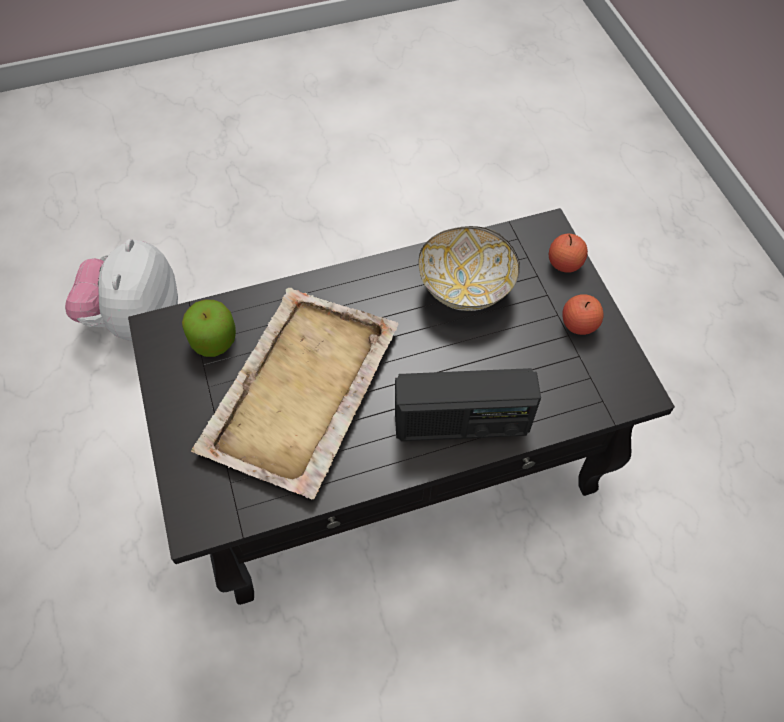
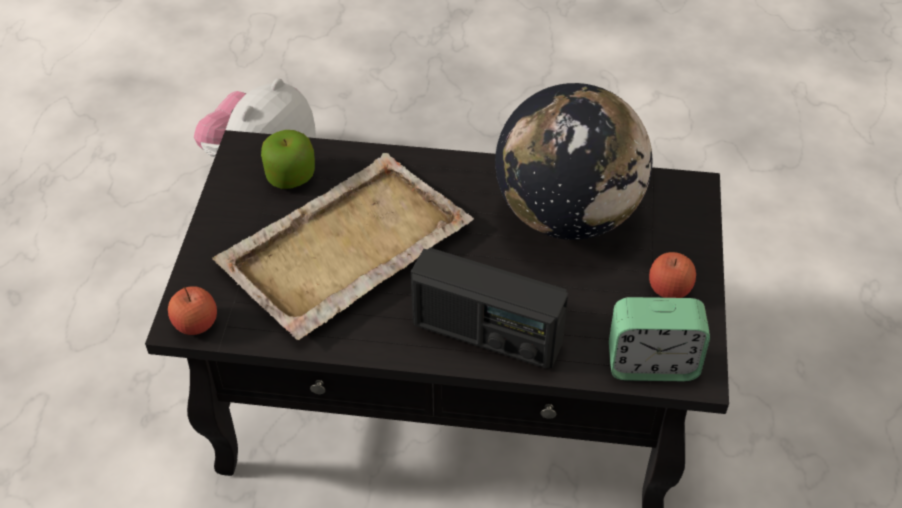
camera: 25 degrees right, 10 degrees down
(466, 289) = (567, 215): bowl -> globe
(564, 264) = (690, 227): apple -> apple (196, 324)
(601, 396) = (652, 364): none -> alarm clock

